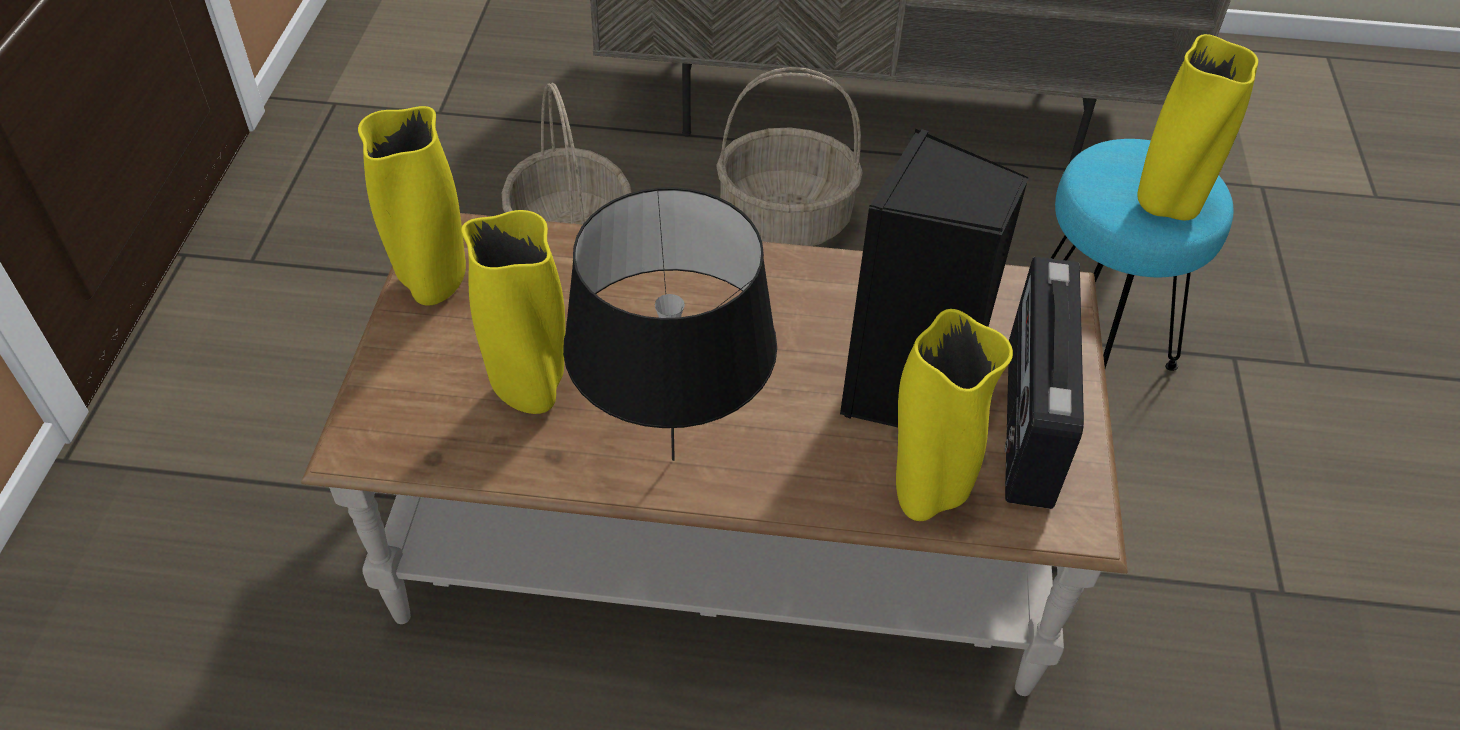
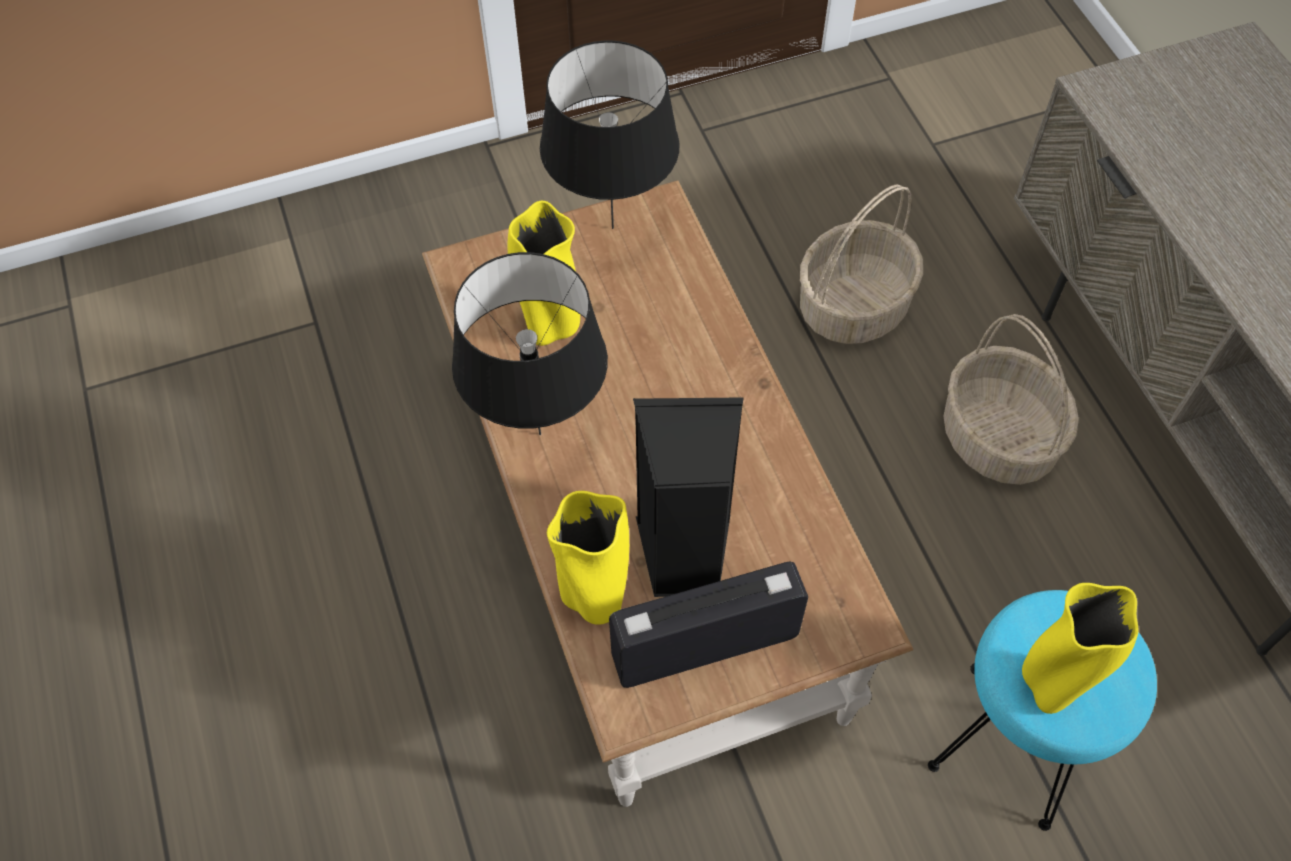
camera: 65 degrees right, 10 degrees up
(434, 284) = (611, 227): yellow vase -> black table lamp

